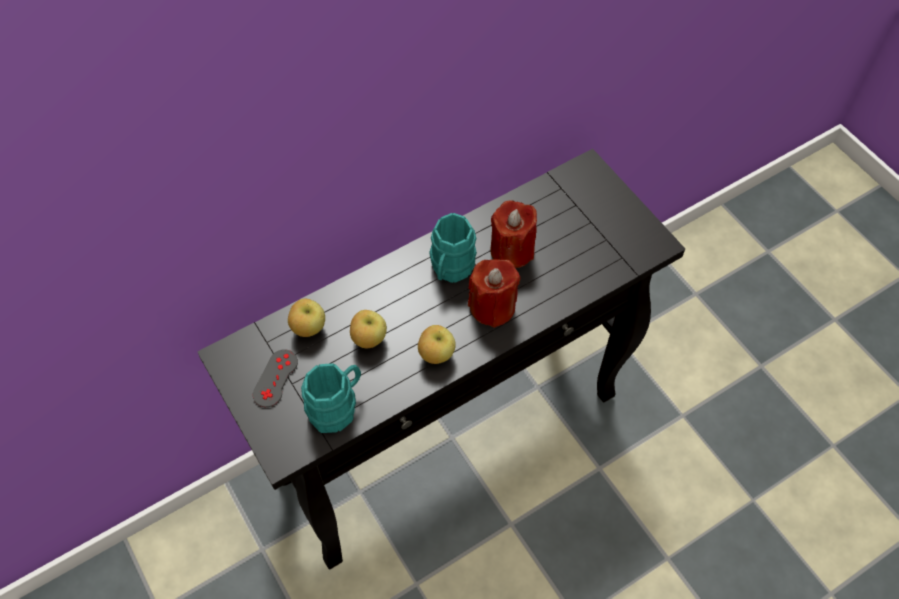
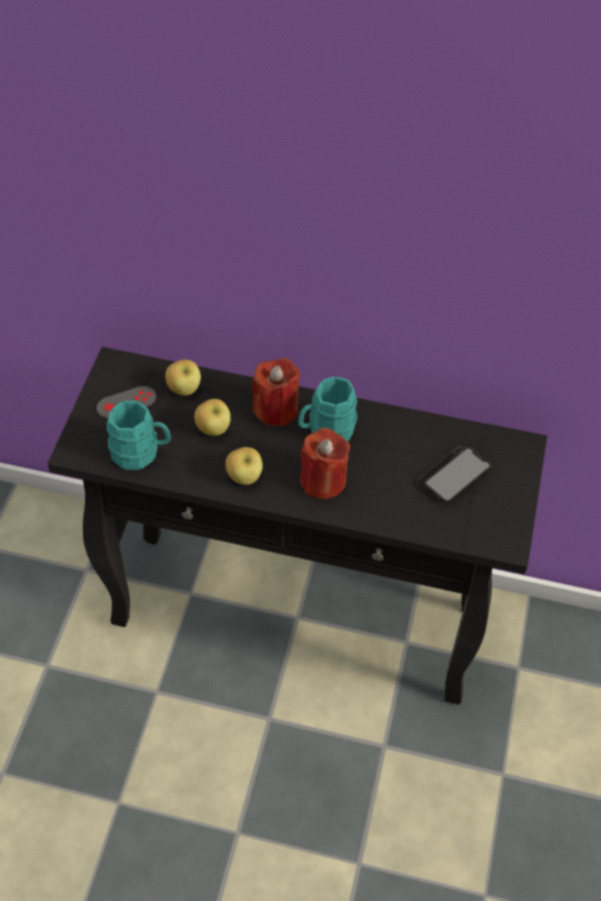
camera: 45 degrees right, 5 degrees down
(512, 250) = (387, 455): red candle -> red candle (276, 409)
(569, 226) = (452, 474): none -> phone

